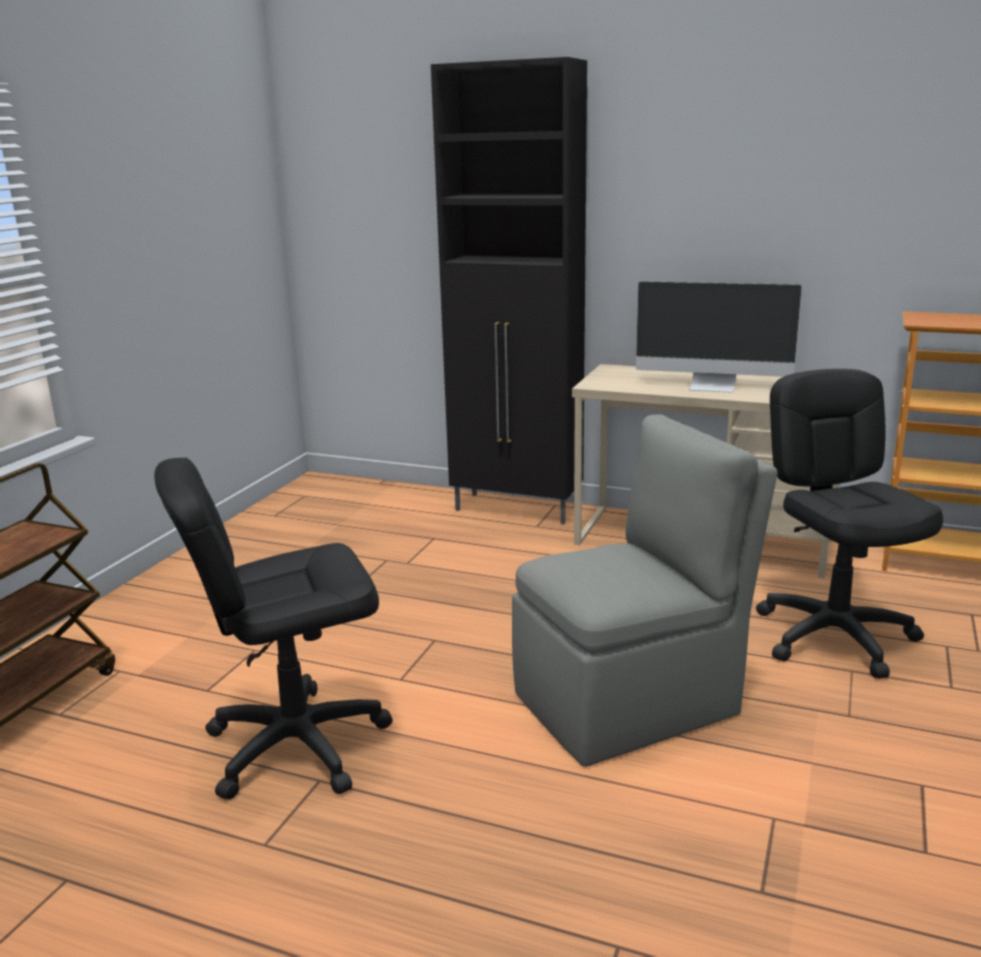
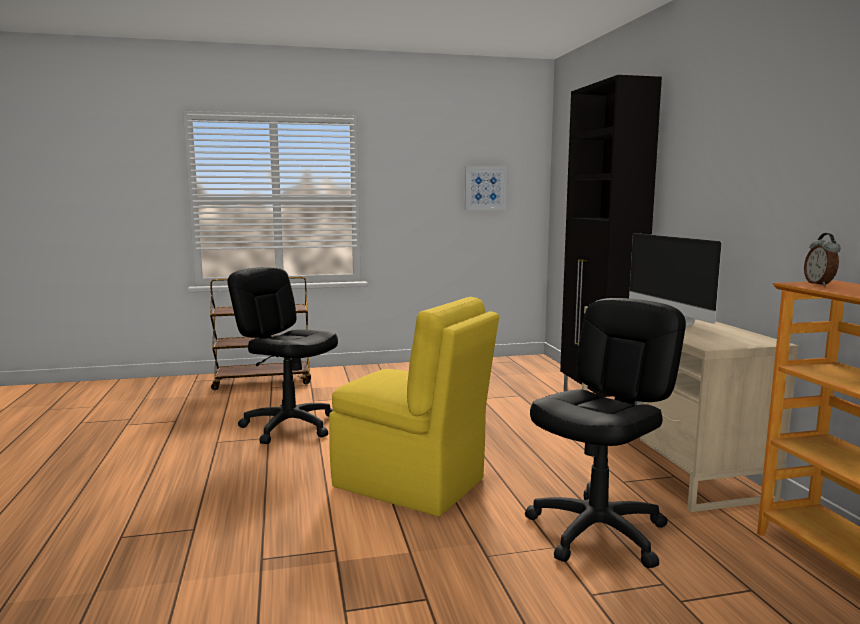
camera: 55 degrees right, 10 degrees down
(214, 218) = (485, 188): none -> picture
(631, 703) = (412, 484): grey chair -> yellow chair
(928, 319) = (820, 284): none -> alarm clock

